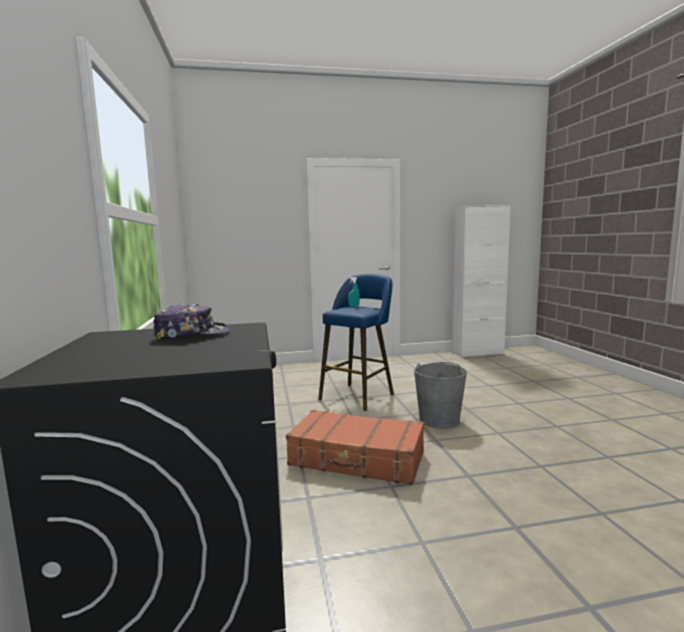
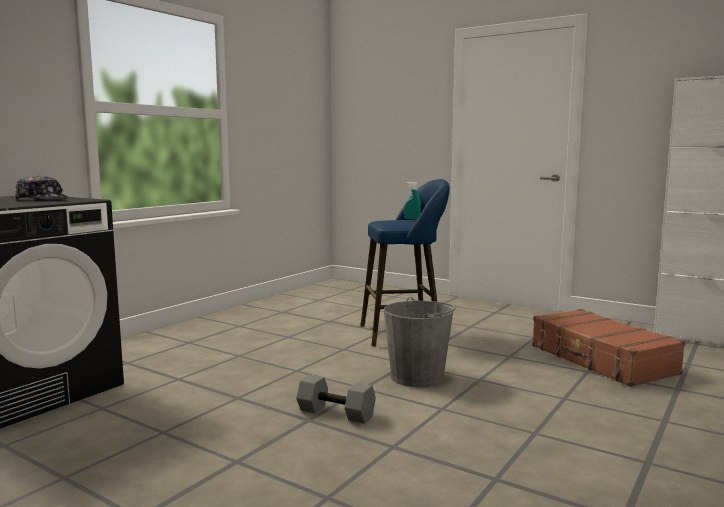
camera: 45 degrees right, 0 degrees up
(357, 459) = (266, 373): brown suitcase -> brown suitcase (601, 360)
(468, 462) = (337, 413): none -> grey dumbbell

